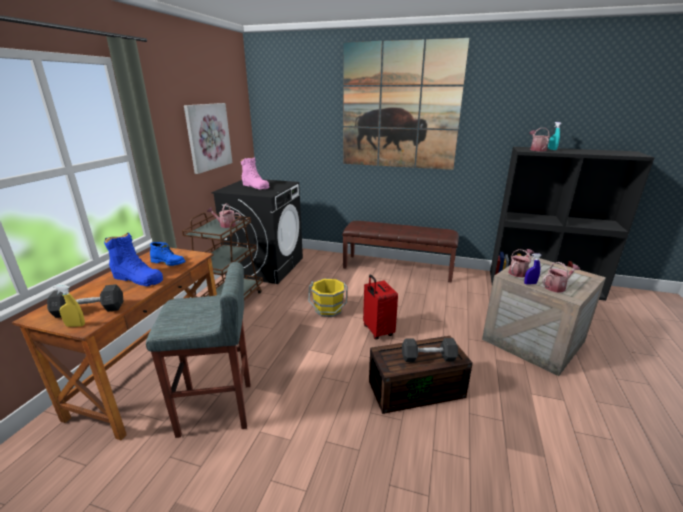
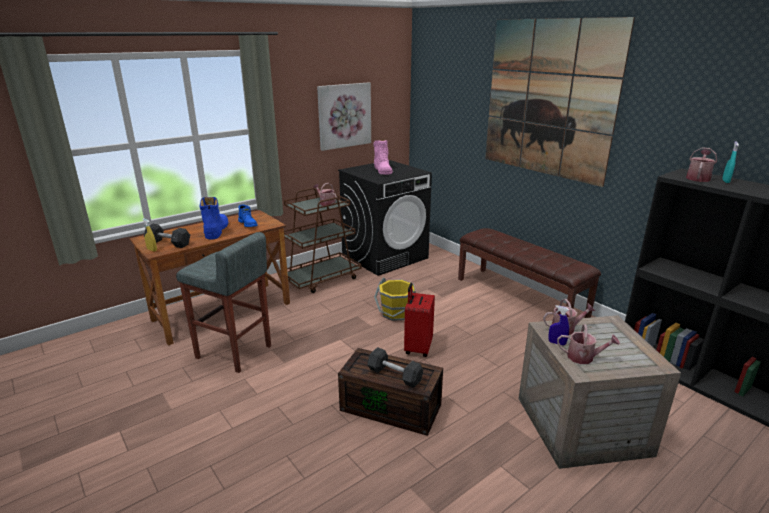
camera: 35 degrees right, 0 degrees up
(138, 278) = (216, 230): blue boot -> blue boot turned 150 degrees counterclockwise

